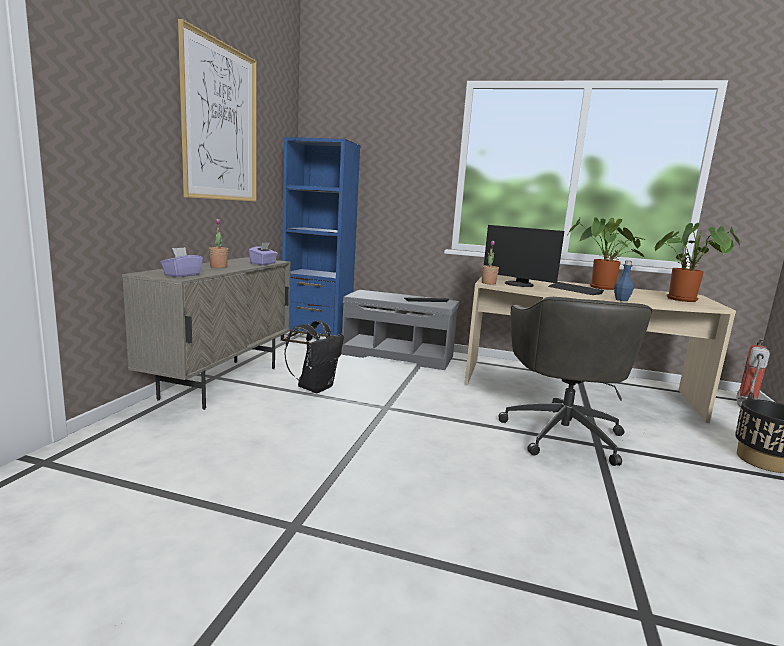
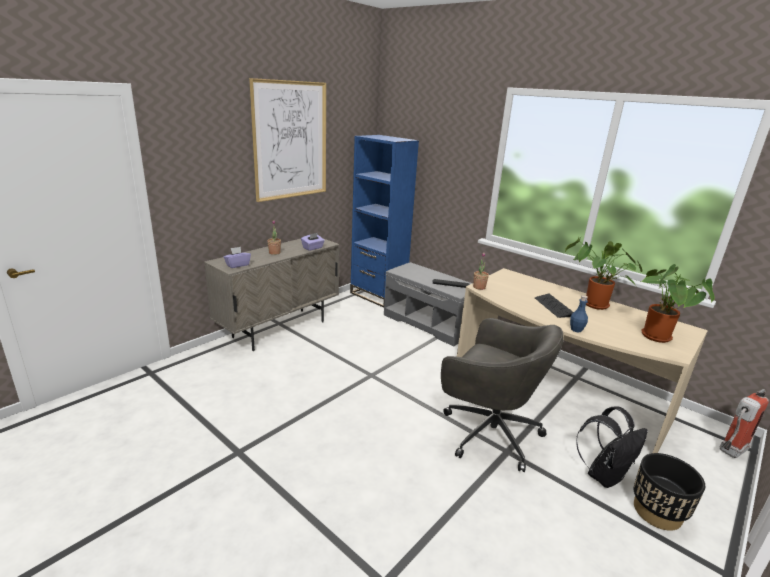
camera: 25 degrees right, 10 degrees up
(315, 387) = (337, 346): black backpack -> black backpack (604, 475)
(518, 284) = (506, 292): monitor -> none
(562, 433) = (488, 432): grey office chair -> grey office chair turned 90 degrees counterclockwise

